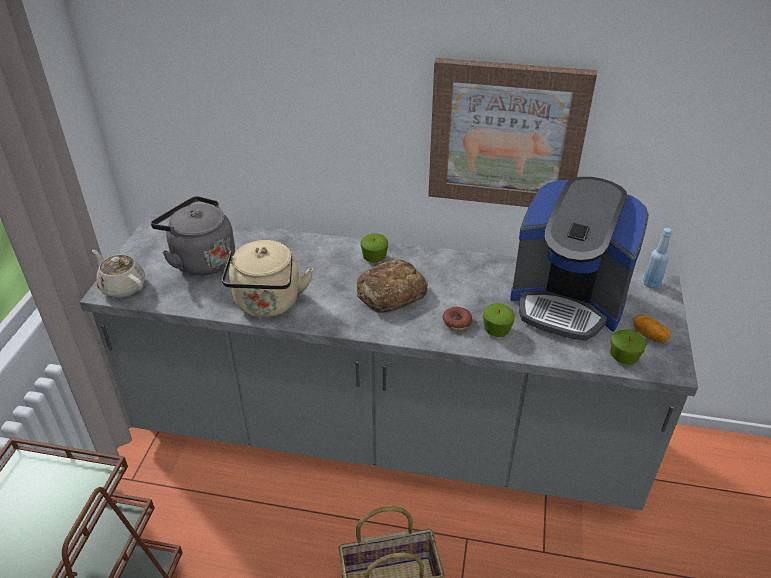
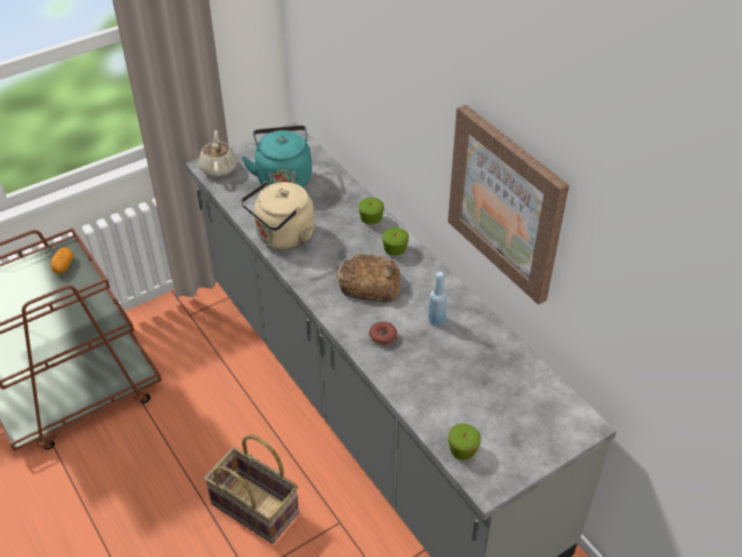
camera: 45 degrees right, 5 degrees up
(201, 260) = (283, 178): grey kettle -> turquoise kettle
(497, 330) = (401, 362): apple -> apple (371, 219)
(567, 301) = (486, 381): coffee machine -> none
(649, 335) = (509, 452): potato -> potato (63, 266)
(651, 283) = (579, 418): blue bottle -> blue bottle (436, 319)

